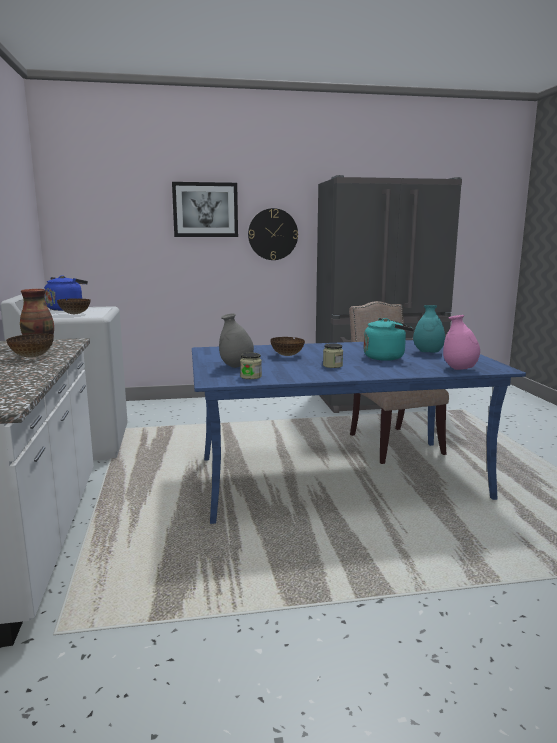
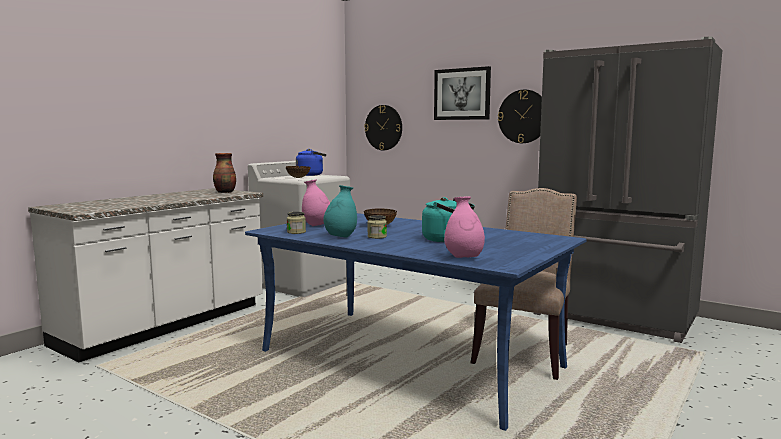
camera: 45 degrees right, 5 degrees down
(31, 357) = (192, 196): bowl -> none
(103, 245) = (383, 127): none -> wall clock
(236, 366) = (317, 226): grey vase -> pink vase
(428, 353) = (503, 244): turquoise vase -> turquoise vase (340, 237)

